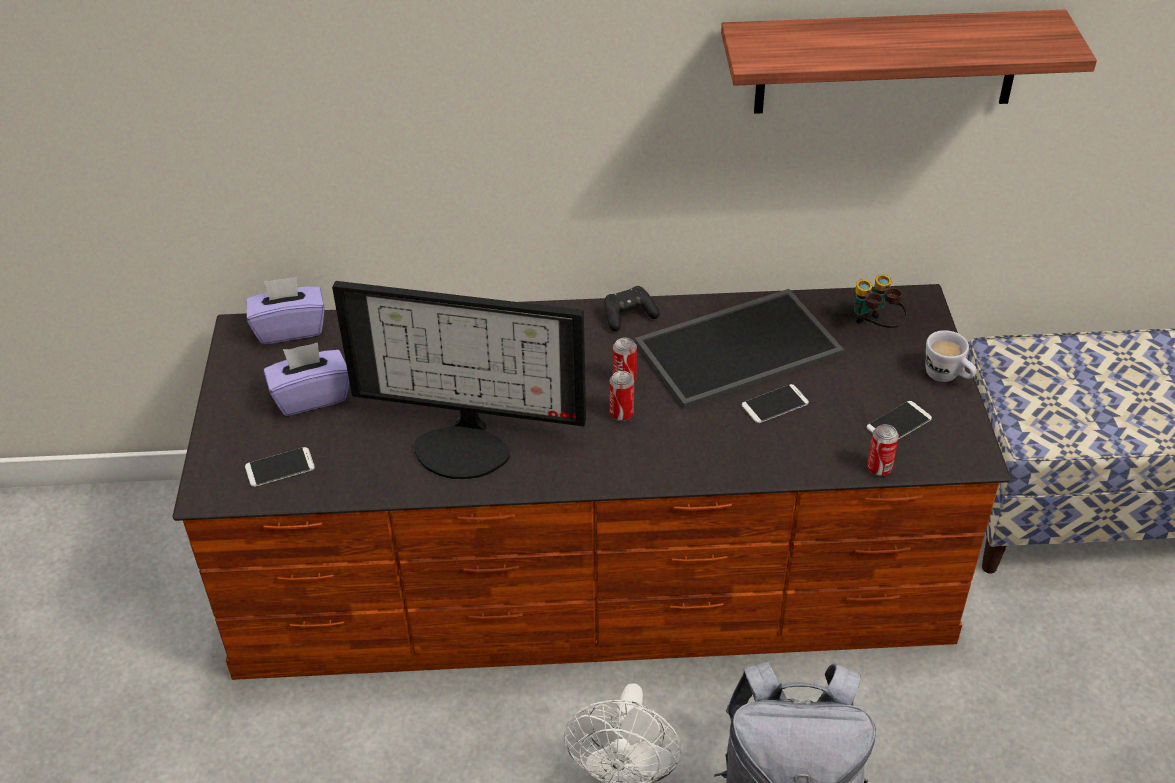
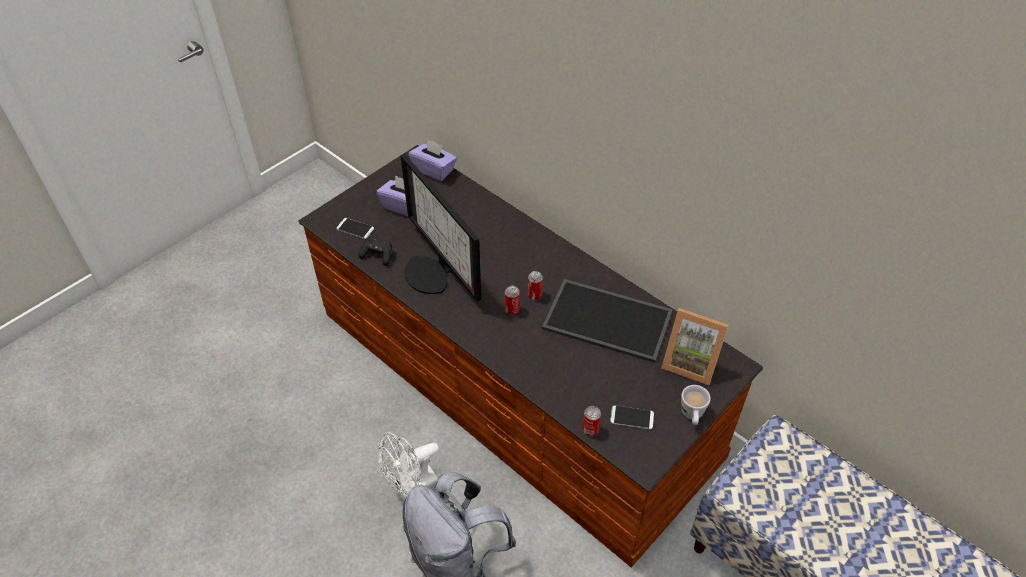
camera: 45 degrees right, 5 degrees up
(629, 316) = (579, 266): black game controller -> black game controller (377, 255)
(775, 404) = (585, 360): phone -> none
(874, 328) = (690, 362): binoculars -> picture frame
(887, 62) = (754, 207): shelf -> none

